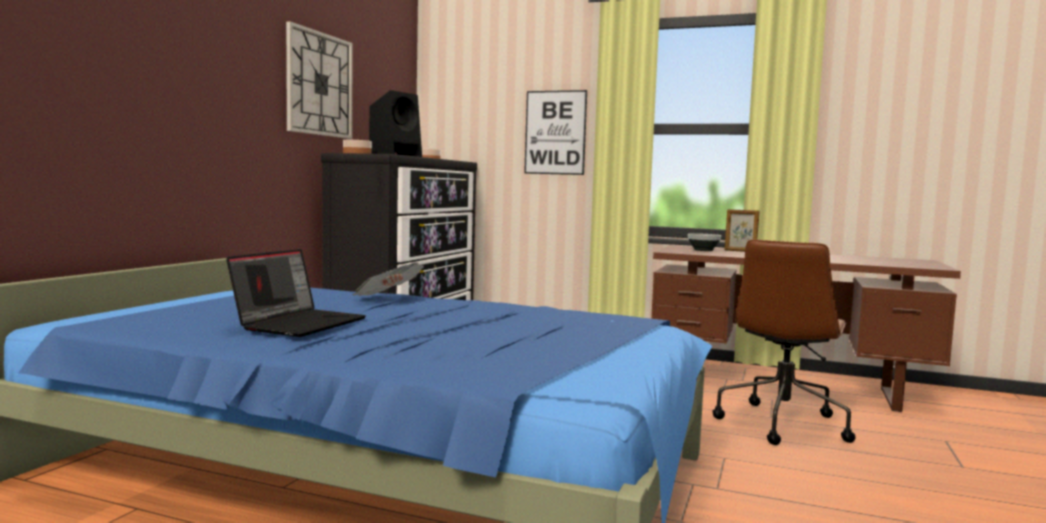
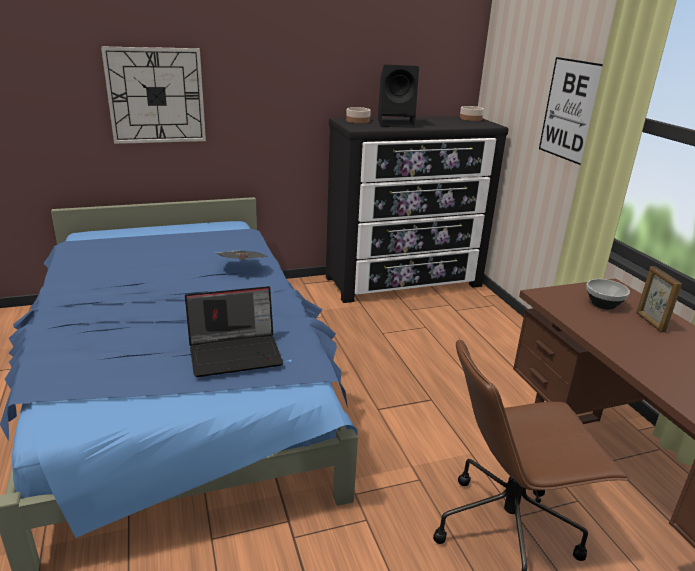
camera: 50 degrees right, 20 degrees up
(300, 323) = (123, 281): laptop -> laptop (236, 352)
(319, 84) = (335, 58): wall clock -> wall clock (156, 96)

